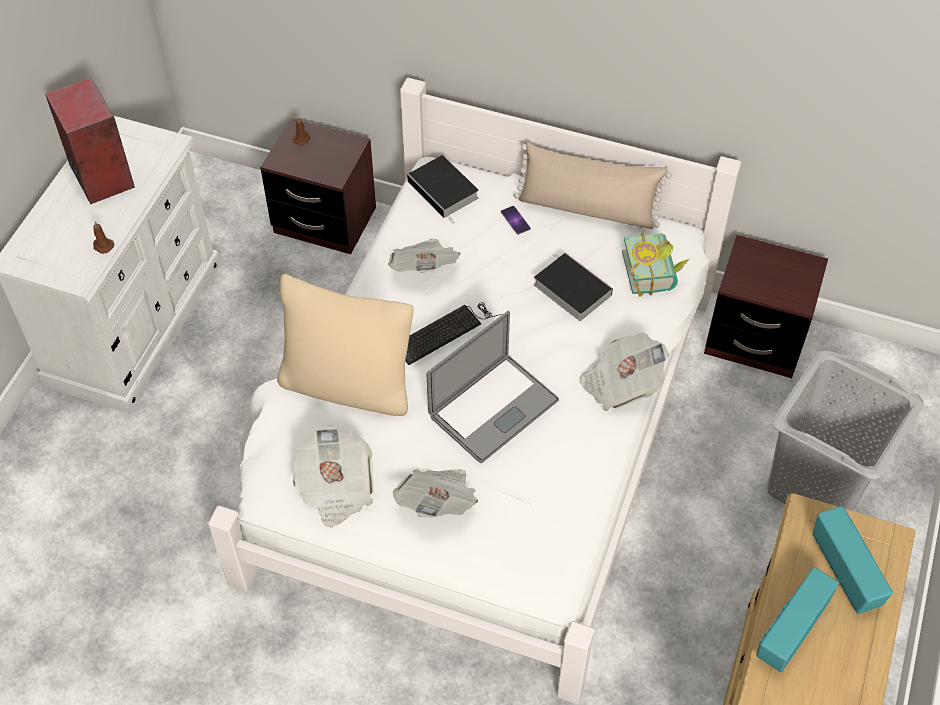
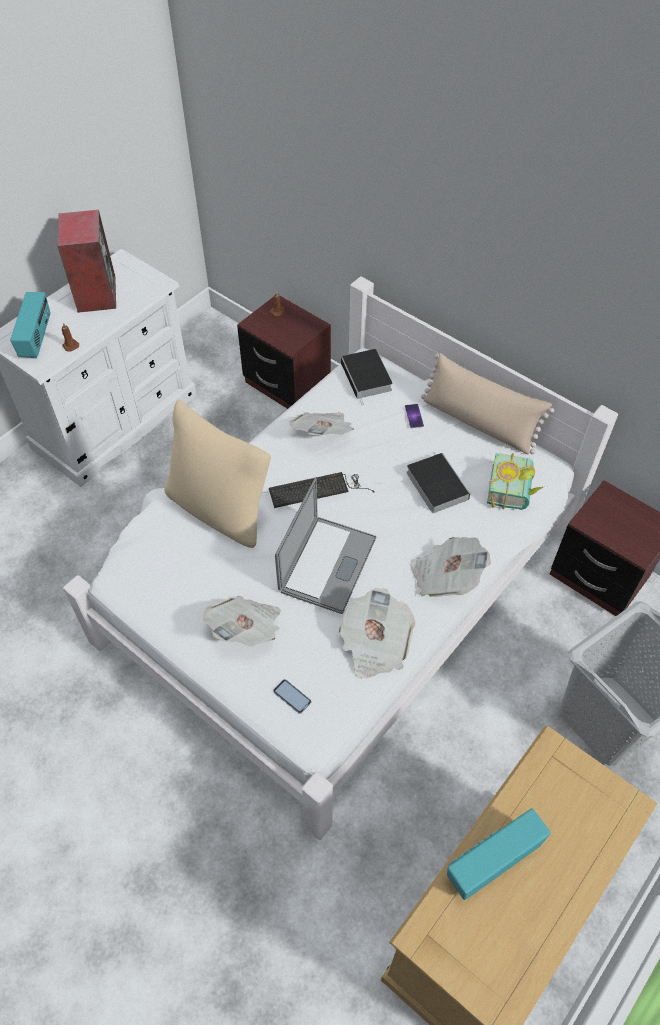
camera: 20 degrees right, 0 degrees up
(336, 488) = (171, 591): newspaper -> newspaper (374, 645)
(493, 408) = (327, 564): laptop -> laptop turned 45 degrees counterclockwise
(517, 555) = (292, 697): none -> phone
(845, 572) = (570, 821): radio -> radio (37, 338)

